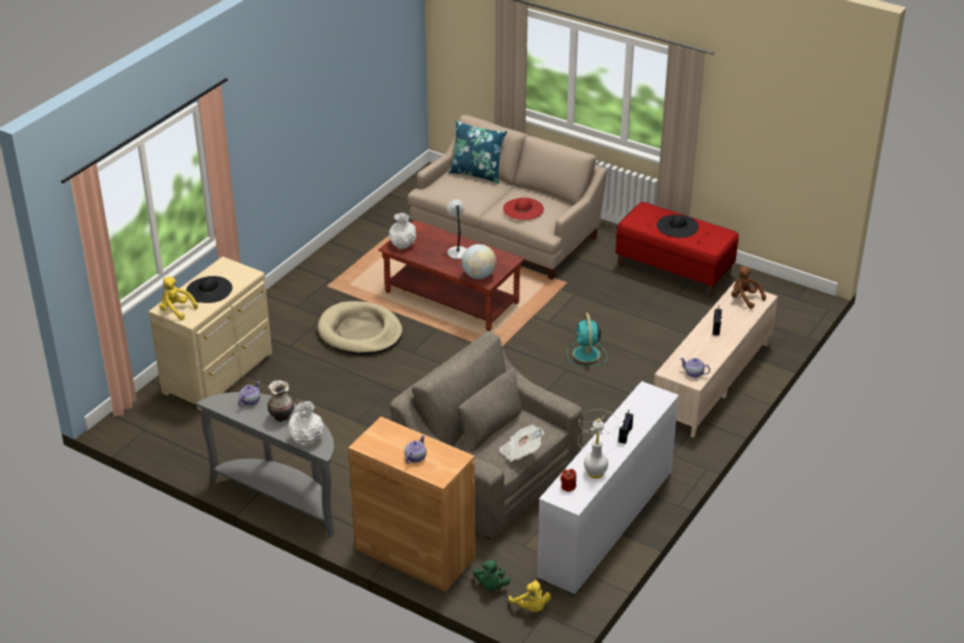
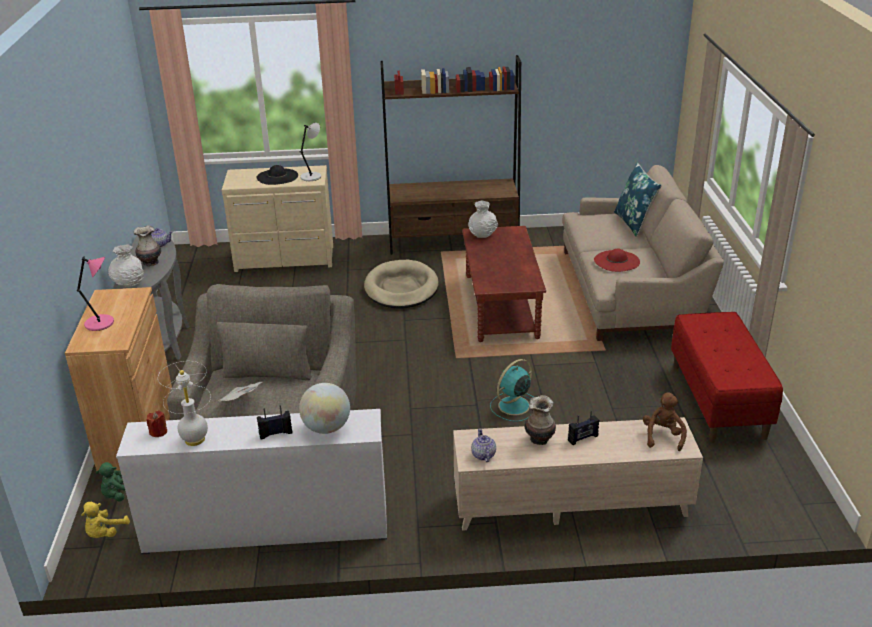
camera: 55 degrees right, 5 degrees down
(176, 310) = (239, 176): yellow plush toy -> none
(318, 272) = (454, 242): none -> brown bookcase
(415, 458) = (101, 323): teapot -> pink table lamp
(457, 252) = (507, 259): grey table lamp -> grey table lamp (311, 176)
(478, 275) = (487, 281): globe -> globe (326, 428)
(677, 226) = (729, 347): black hat -> none
(700, 344) = (540, 439): none -> vase

